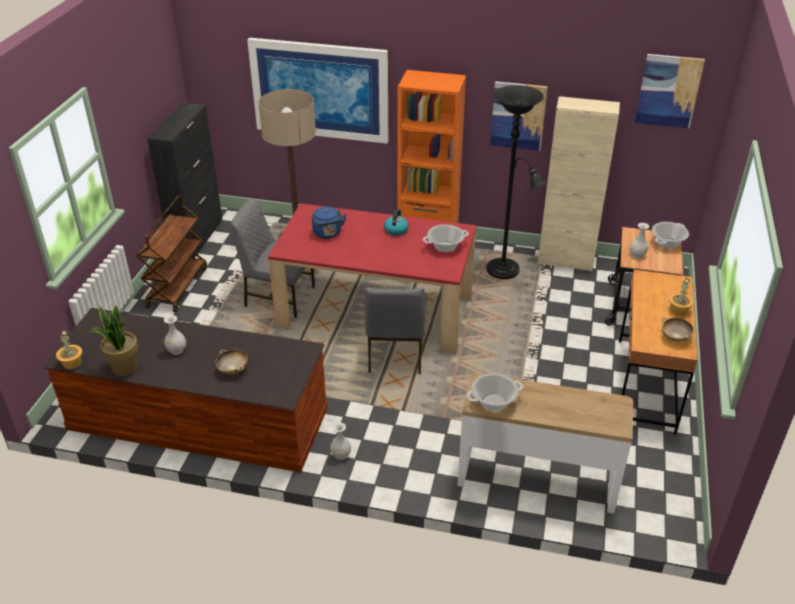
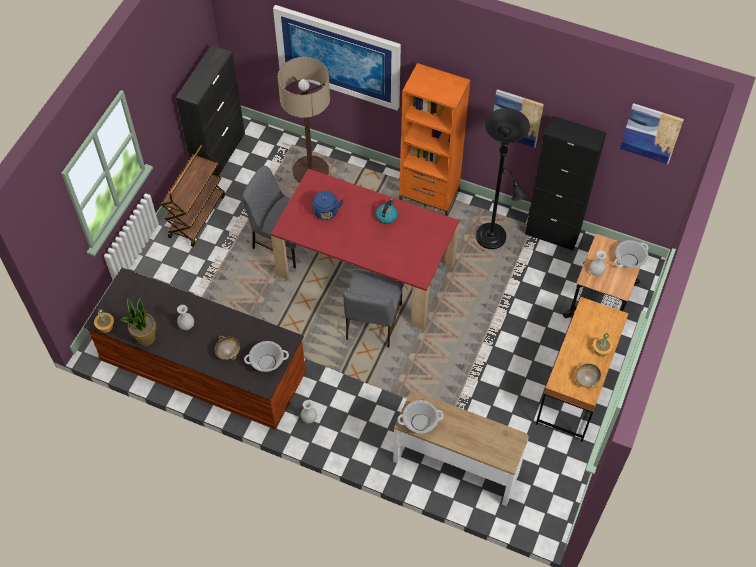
camera: 10 degrees right, 20 degrees up
(445, 246) = (424, 244): cooking pot -> cooking pot (267, 362)
(565, 261) = (552, 234): beige cabinet -> black cabinet

